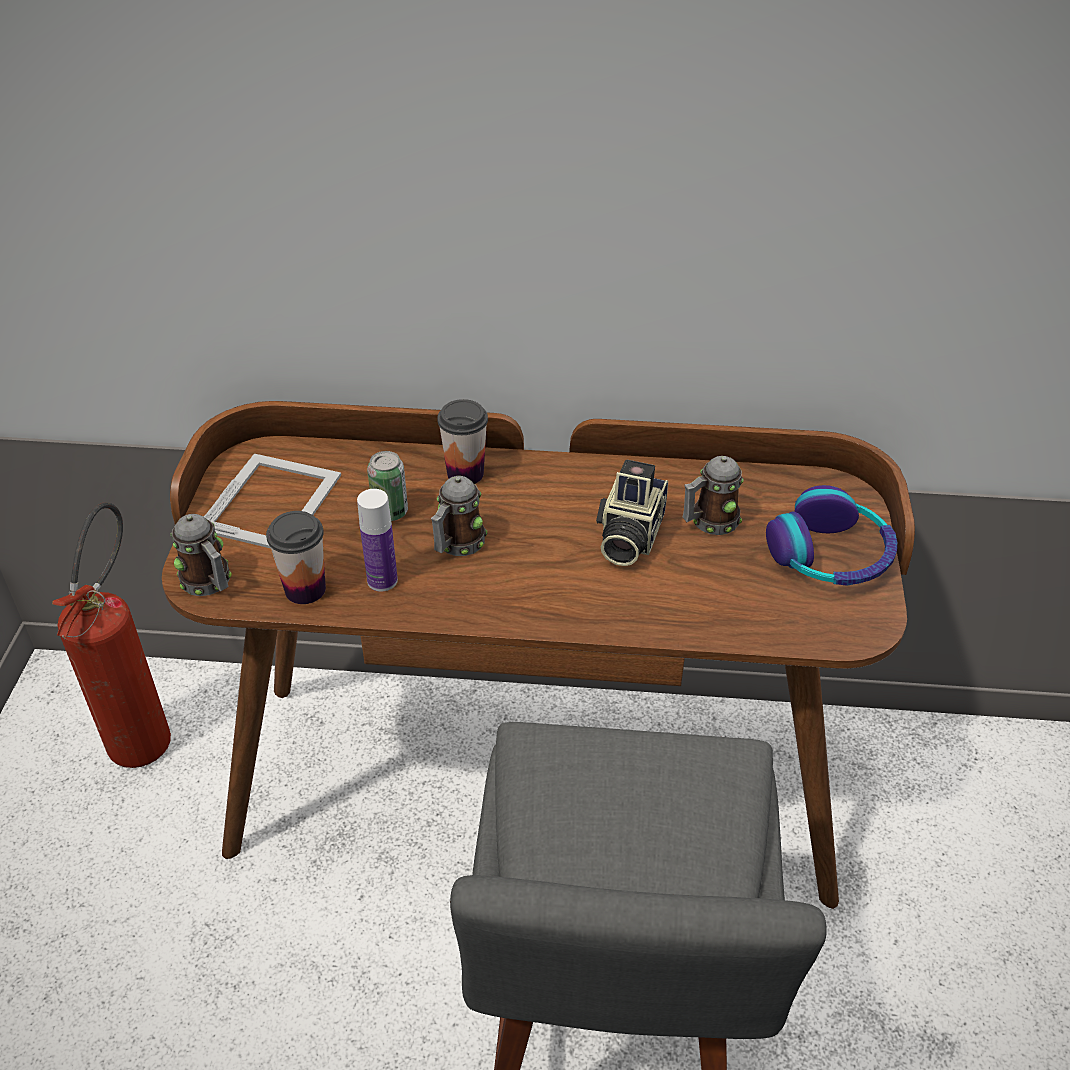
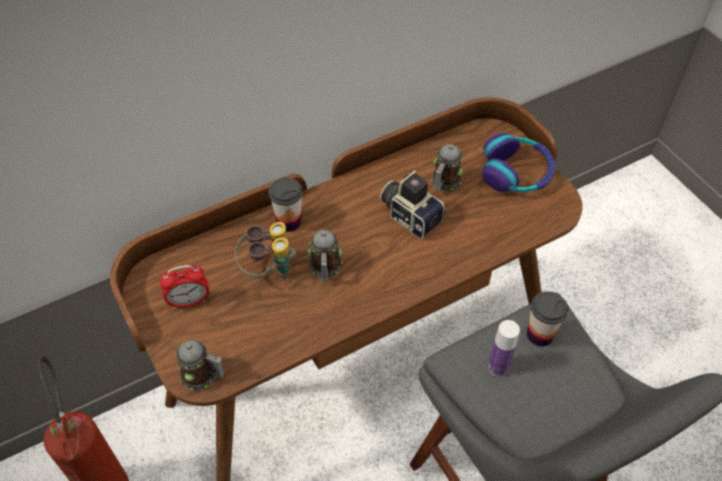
camera: 35 degrees left, 10 degrees up
(272, 501) = (189, 301): picture frame -> alarm clock
(305, 589) = (265, 347): cup -> cup (540, 335)
(382, 580) = (304, 316): bottle -> bottle (498, 367)
(390, 512) = (268, 270): can -> binoculars
(628, 537) = (411, 215): camera -> camera turned 150 degrees clockwise

